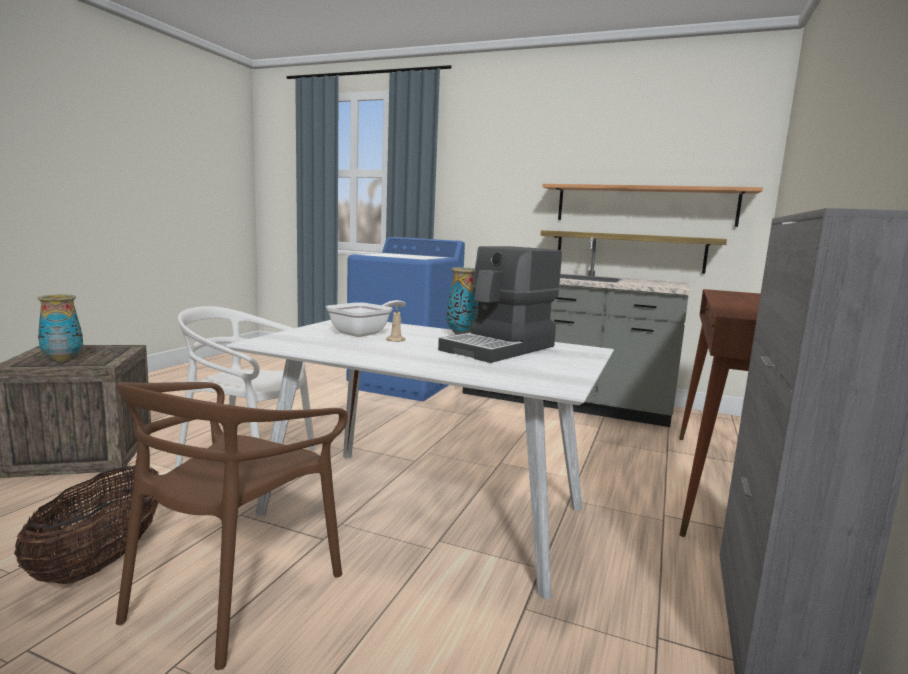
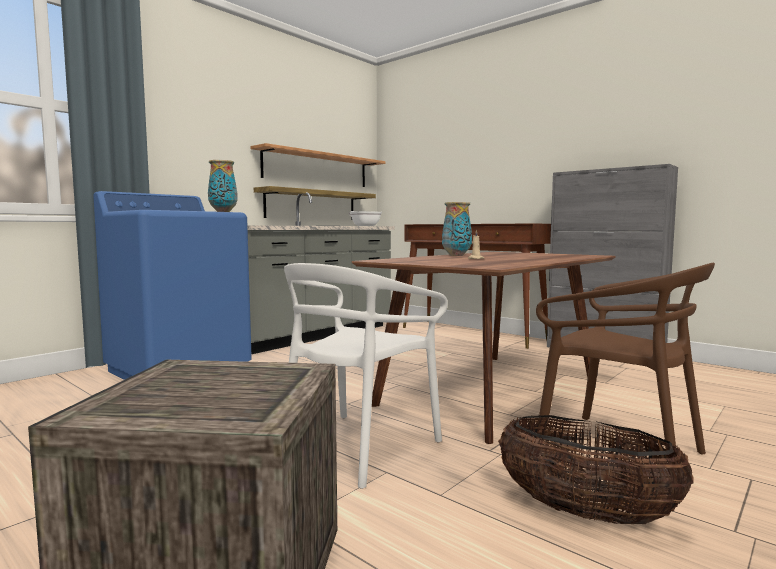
camera: 70 degrees left, 5 degrees down
(62, 359) = (235, 392): vase -> vase (223, 212)
(365, 333) = (445, 260): frying pan -> frying pan (364, 226)
(426, 510) = (491, 389): white dining table -> brown dining table
(500, 348) = (499, 255): coffee machine -> none

